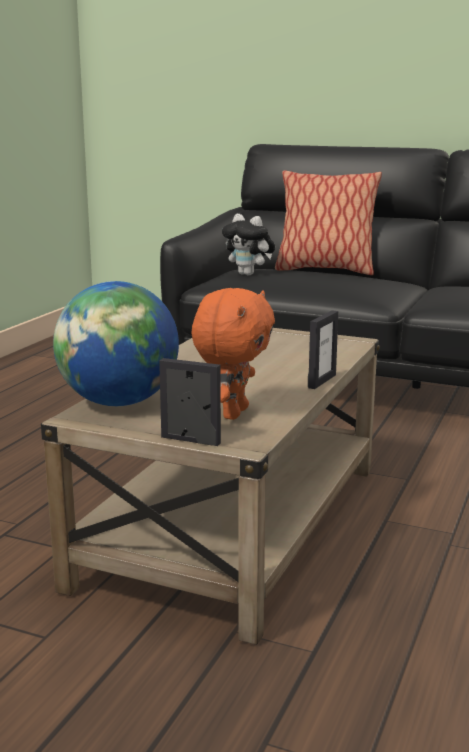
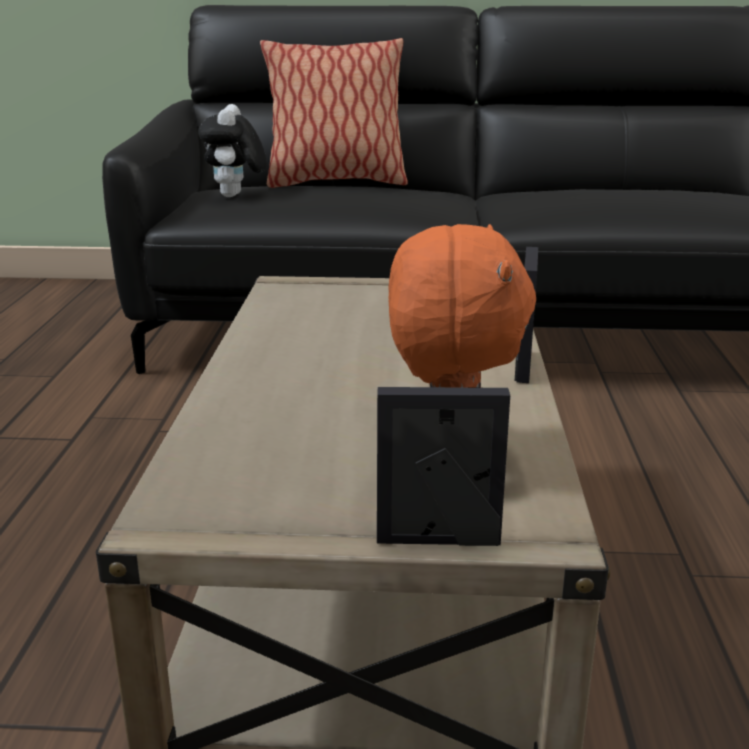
camera: 20 degrees left, 5 degrees up
(119, 403) = (224, 467): globe -> none
(249, 274) = (235, 196): plush toy -> plush toy turned 75 degrees clockwise

